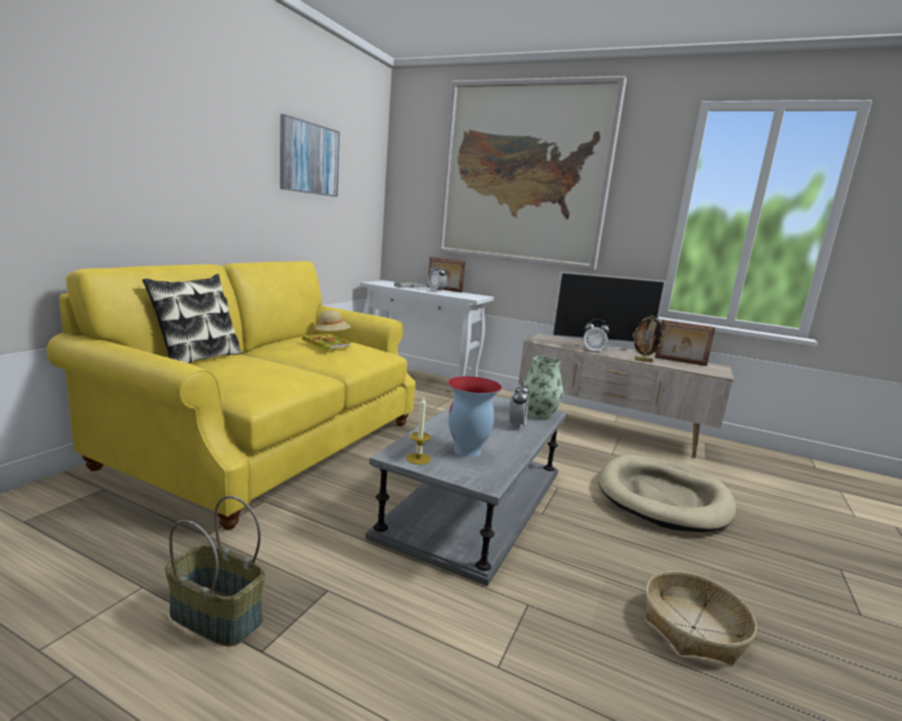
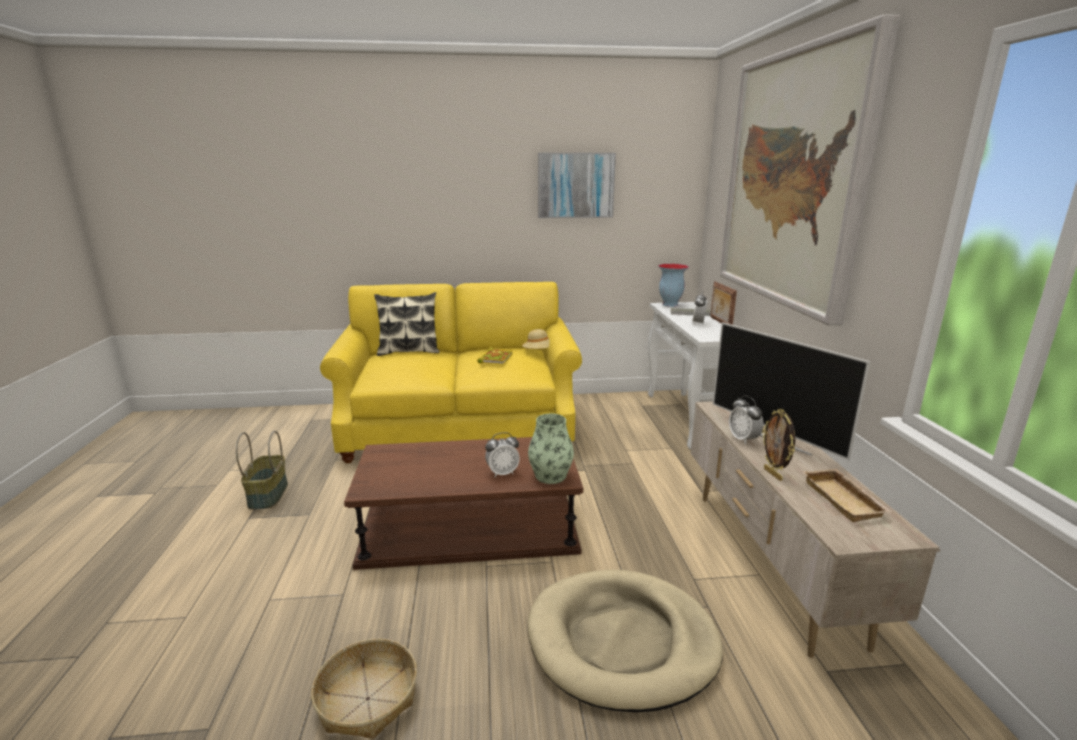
camera: 60 degrees right, 5 degrees up
(418, 458) = (380, 458): candle -> none
(467, 451) = (415, 469): vase -> vase (670, 304)
(475, 500) = (471, 527): grey coffee table -> brown coffee table
(680, 361) = (845, 500): picture frame -> beige tray

